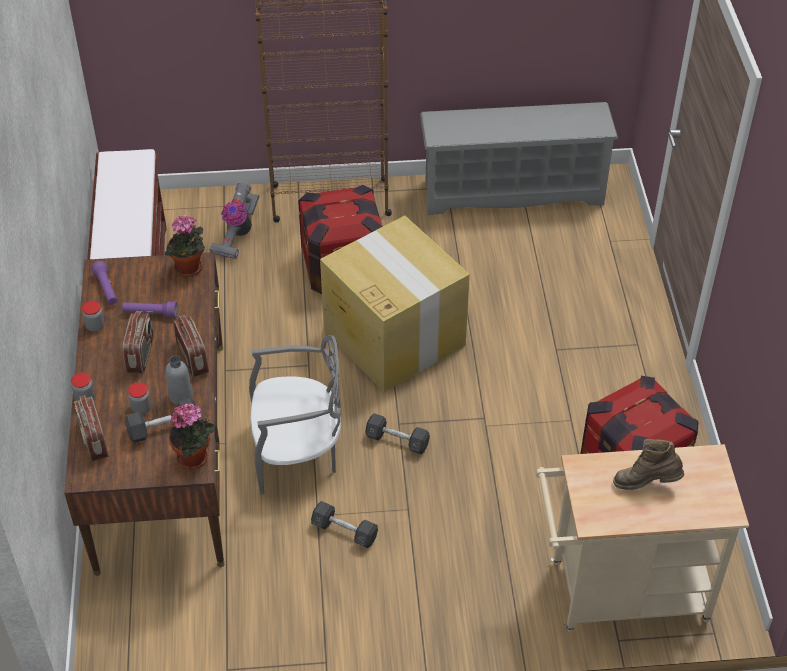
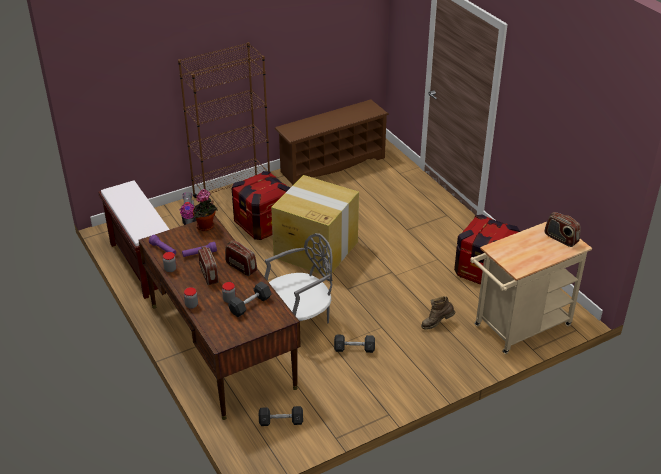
camera: 25 degrees left, 10 degrees down
(93, 440) = (212, 323): radio -> radio (560, 239)
(181, 396) = (248, 287): grey bottle -> none
(195, 458) = (280, 313): potted plant -> none
(397, 441) = (352, 297): grey dumbbell -> grey dumbbell (281, 421)
(513, 191) = (332, 164): grey shoe rack -> brown shoe rack
(646, 483) = (531, 246): brown boot -> brown boot (437, 323)

